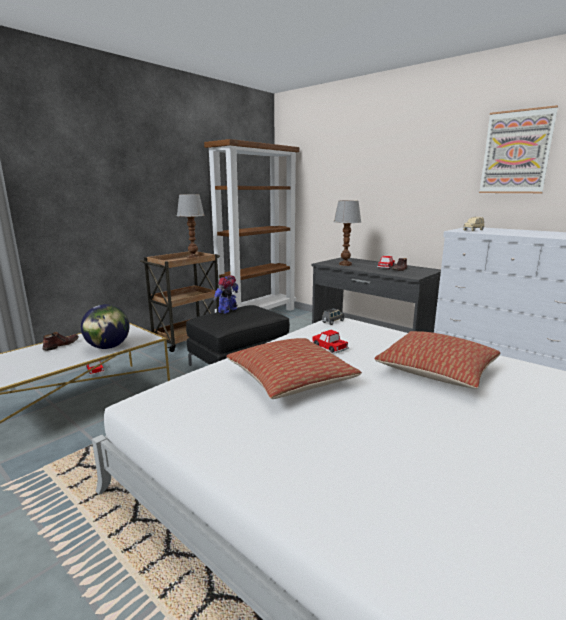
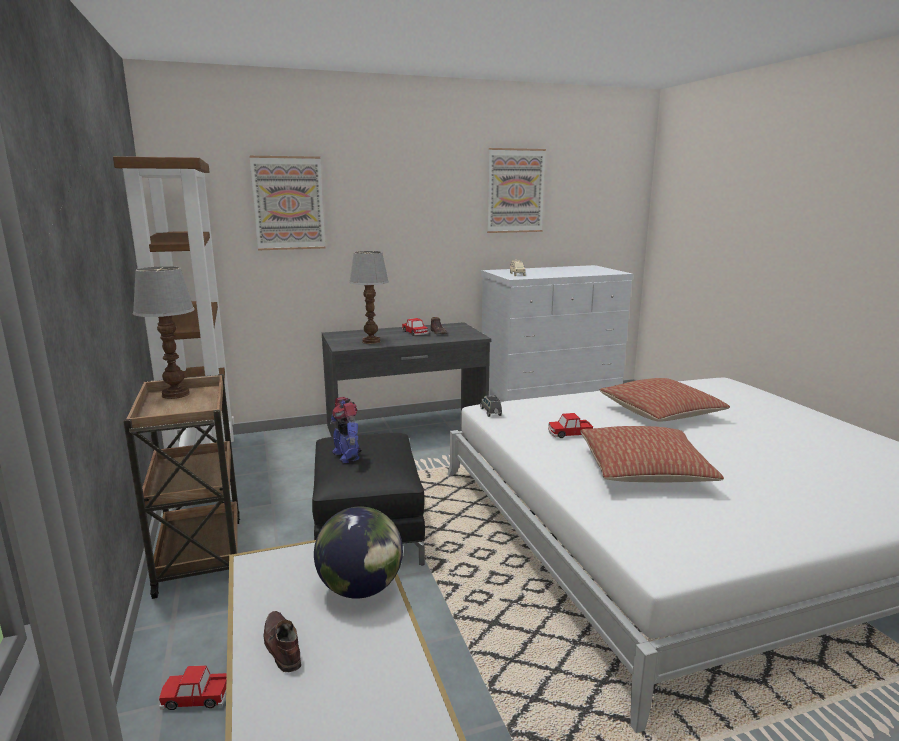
camera: 60 degrees left, 0 degrees up
(336, 169) = (288, 203): none -> picture

